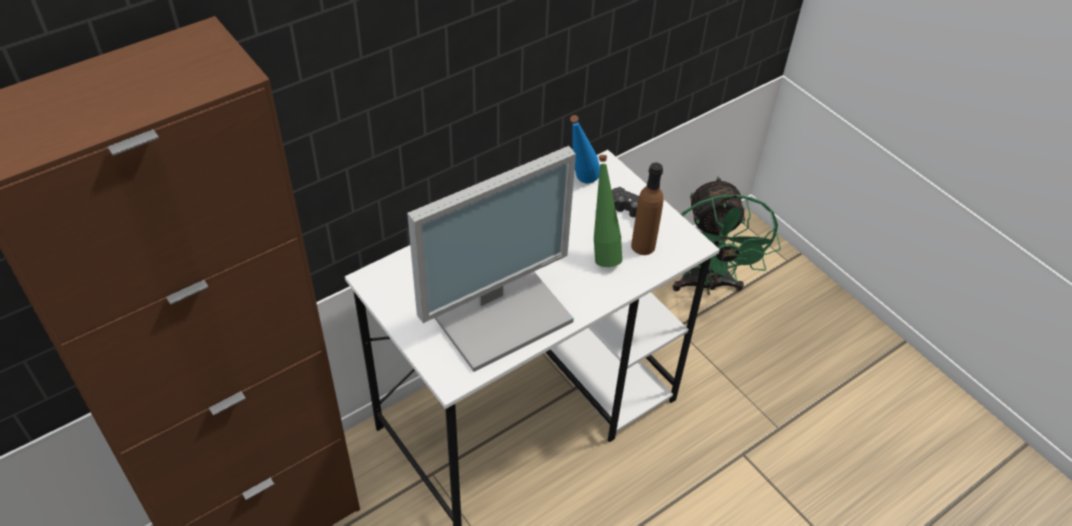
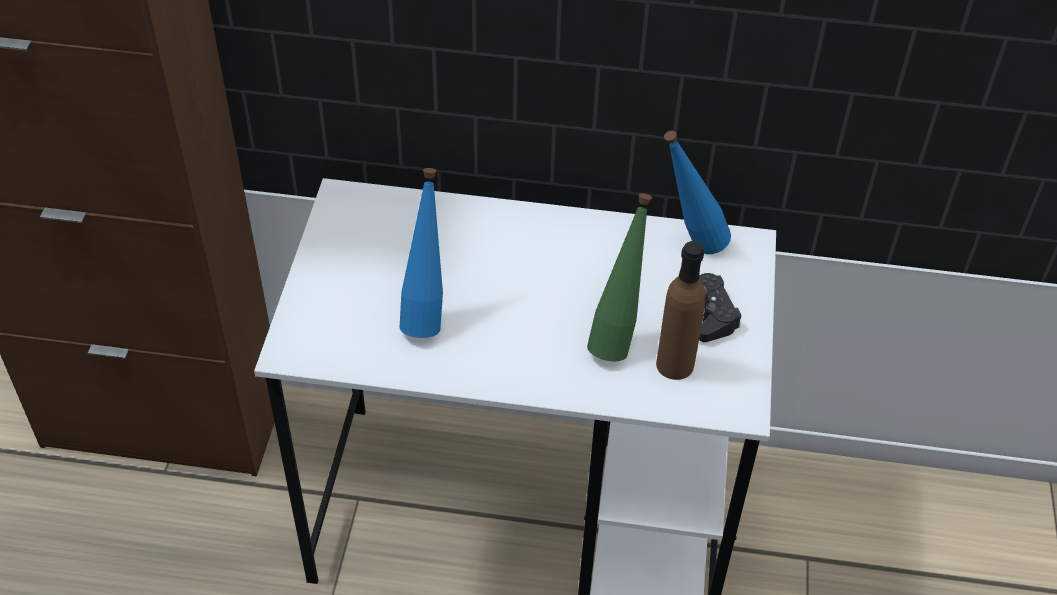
camera: 45 degrees right, 0 degrees up
(497, 308) = (426, 314): monitor -> blue bottle
(706, 284) = (908, 538): green fan -> none

